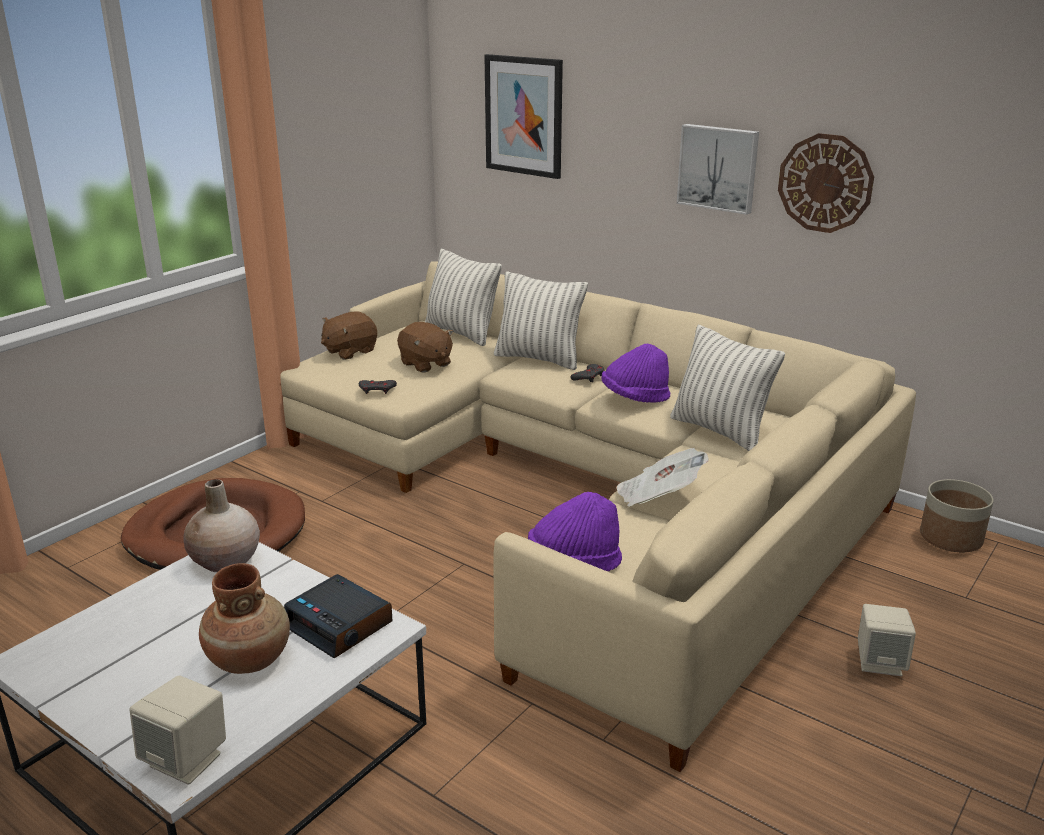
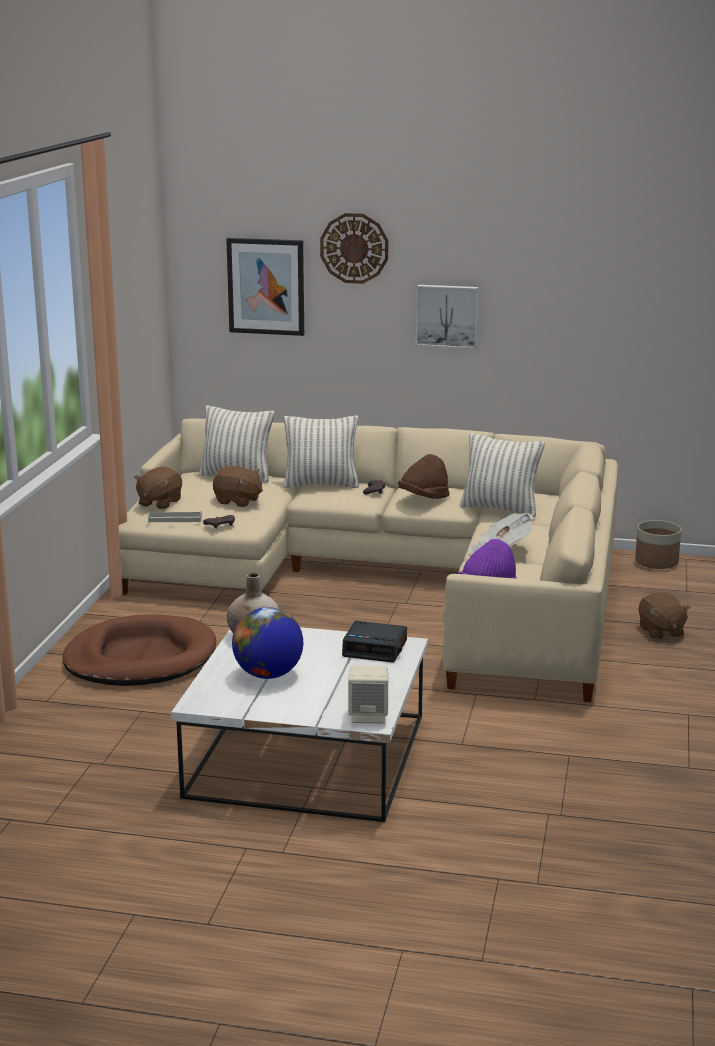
camera: 25 degrees left, 5 degrees down
(162, 633) = (268, 675): none -> globe
(249, 658) = (341, 673): brown vase -> none
(340, 374) = (175, 519): none -> grey tray
(635, 397) = (424, 498): purple hat -> brown hat
(825, 183) = (532, 320): wall clock -> wall clock (354, 248)
(880, 662) = (660, 631): beige speaker -> brown plush toy

